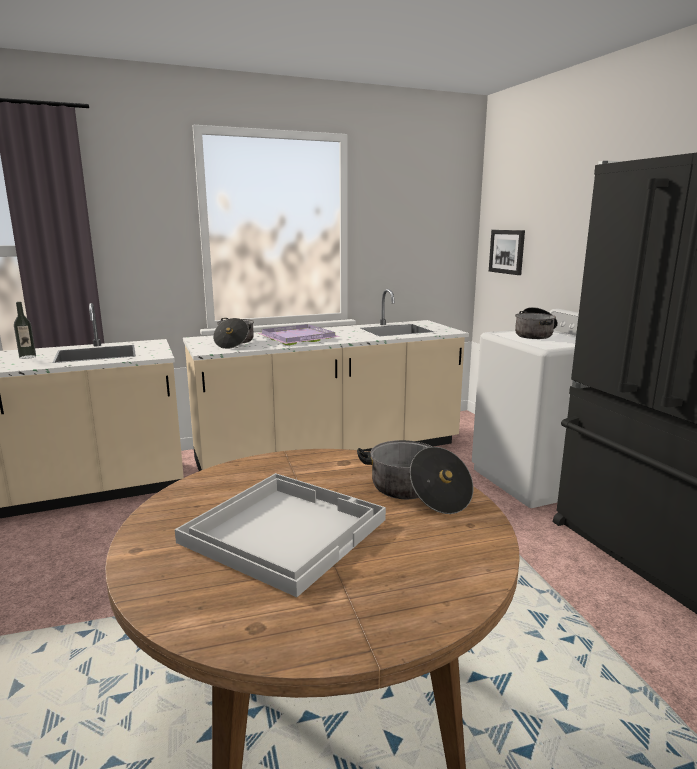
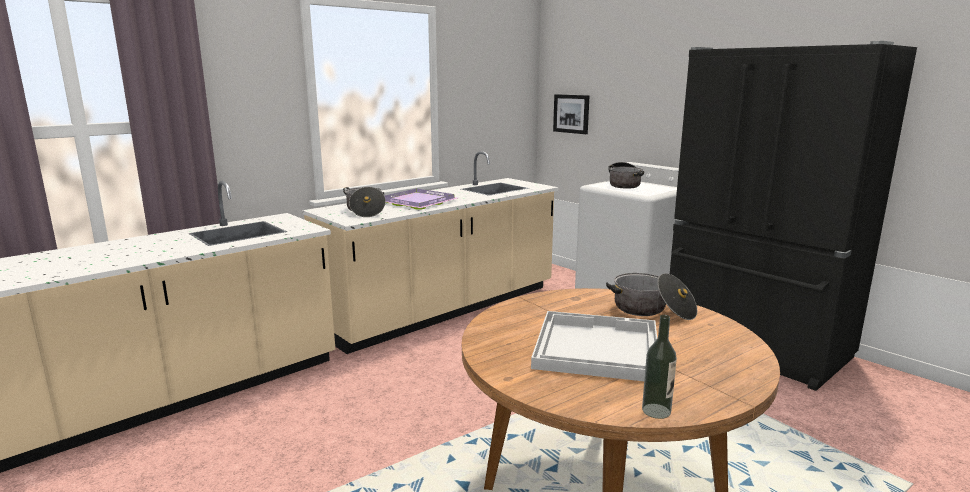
camera: 20 degrees left, 0 degrees up
(27, 357) = (167, 242): bottle -> bottle (656, 411)

